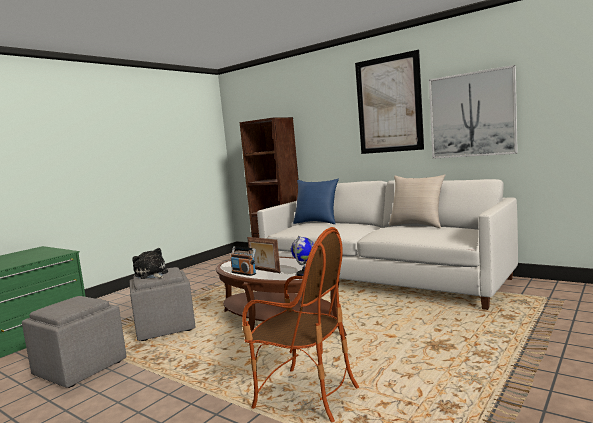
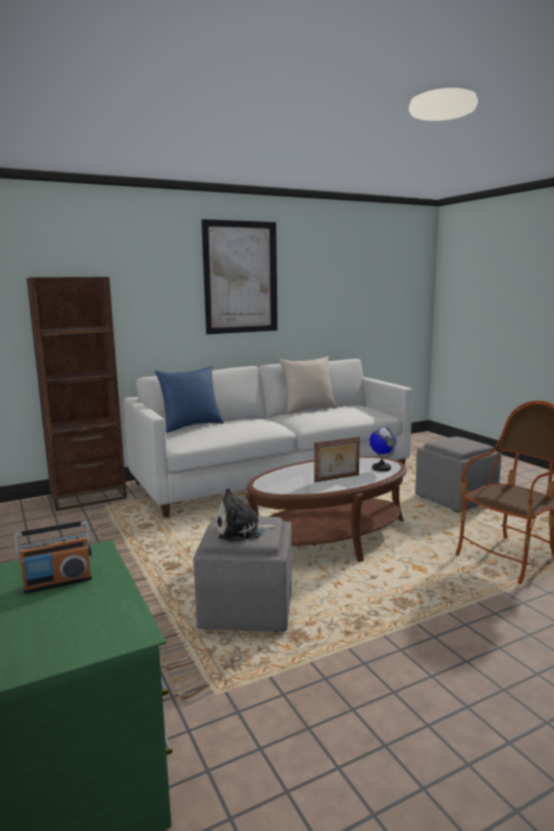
camera: 65 degrees left, 5 degrees up
(80, 368) = (328, 694): grey ottoman -> grey ottoman (454, 499)
(244, 273) = (332, 487): radio -> radio (58, 582)
(472, 114) = (320, 298): picture -> none

